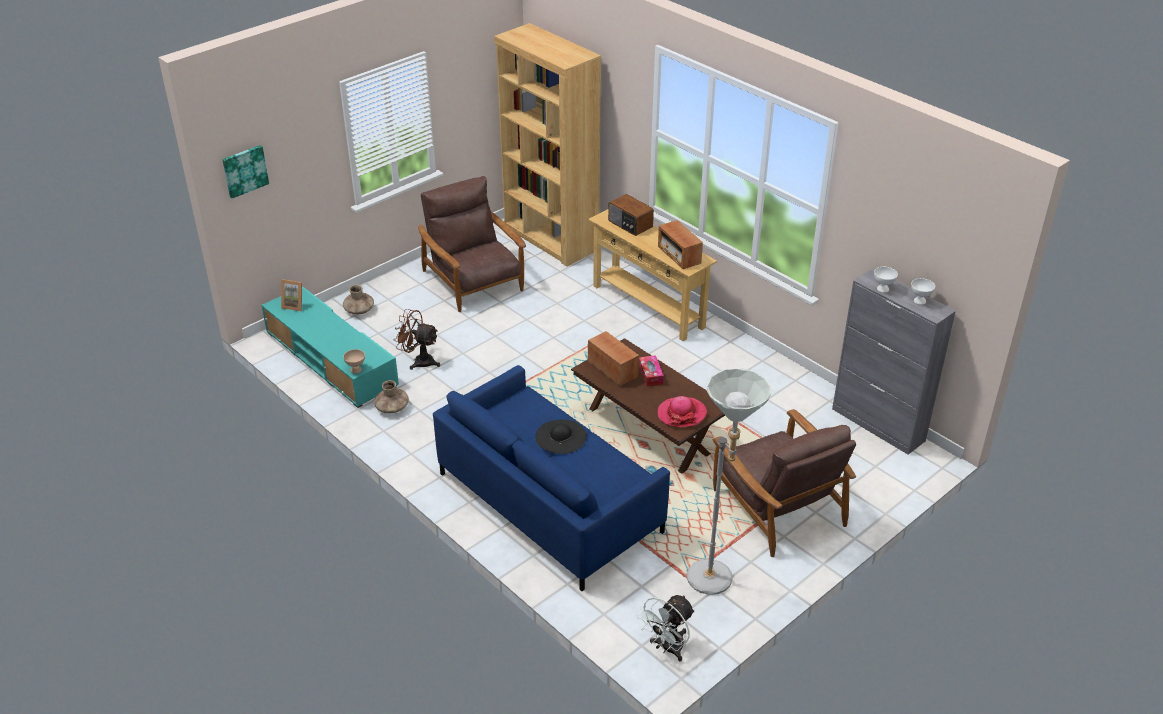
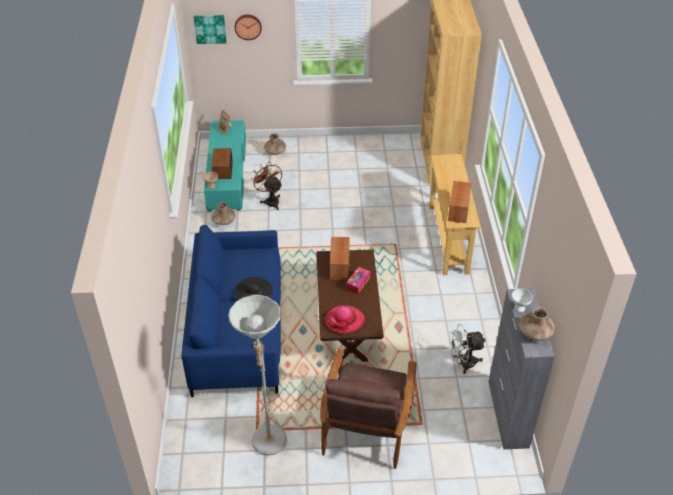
camera: 40 degrees right, 5 degrees up
(291, 151) = (248, 26): none -> wall clock
(473, 282) = (359, 166): brown armchair -> none
(630, 224) = (453, 172): radio -> radio (222, 170)
(667, 649) = (193, 466): white fan -> white fan (463, 363)
(919, 301) = (535, 332): white bowl -> brown vase

